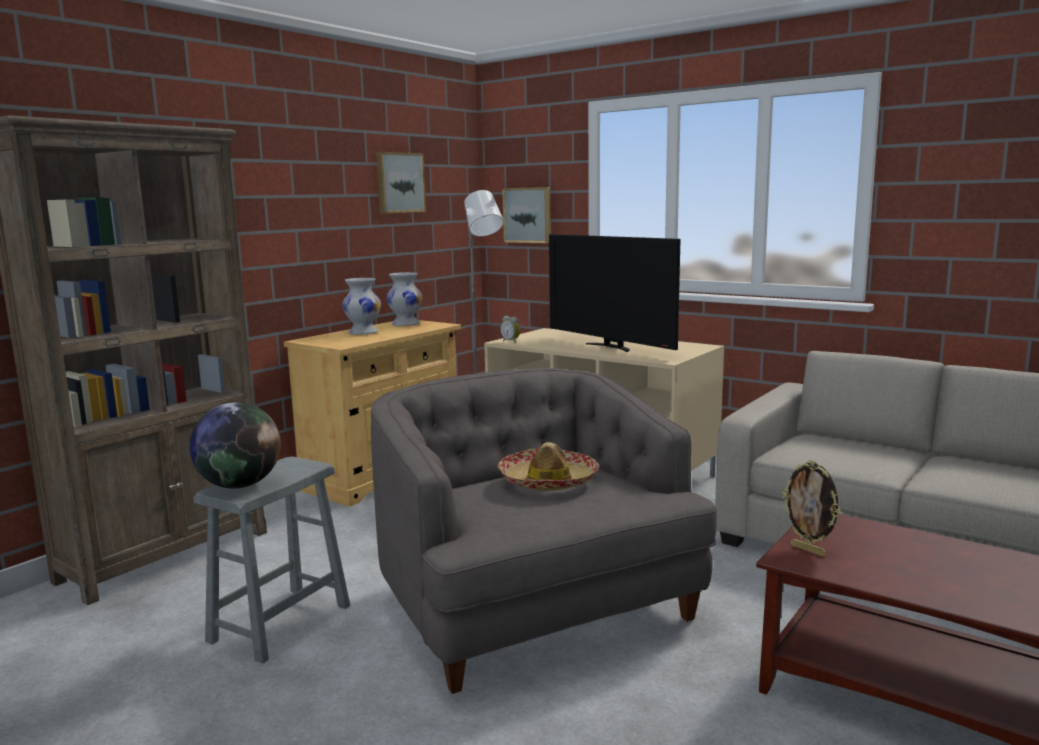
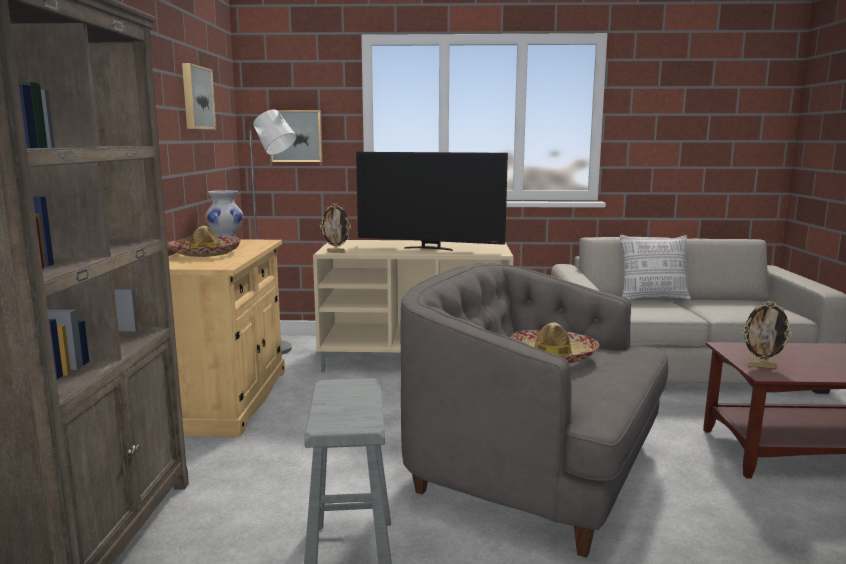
camera: 35 degrees left, 0 degrees up
(239, 485) = (339, 416): globe -> none
(363, 332) = (205, 253): white vase -> hat
(511, 341) = (336, 252): alarm clock -> picture frame
(891, 445) = (652, 298): none -> pillow

